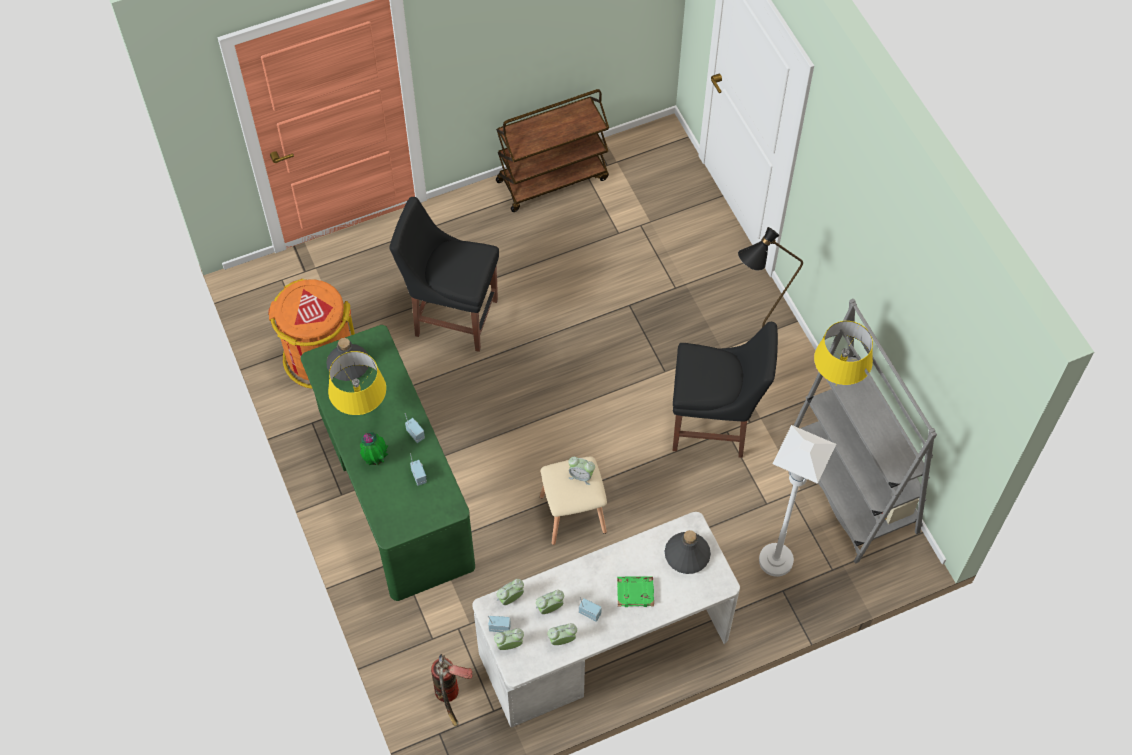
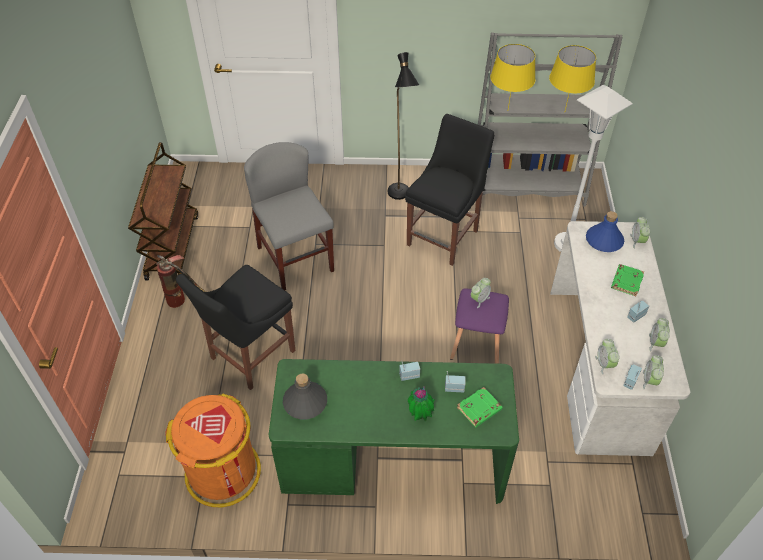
camera: 65 degrees left, 10 degrees down
(362, 414) = (366, 409): yellow table lamp -> yellow table lamp (564, 112)
(404, 505) = (479, 409): none -> green book
(451, 699) = (612, 491): fire extinguisher -> fire extinguisher (183, 300)
(549, 608) = (623, 340): alarm clock -> alarm clock (637, 241)
(574, 513) = (476, 343): beige stool -> purple stool
(597, 296) = (295, 259): none -> grey chair
(687, 554) = (603, 241): grey bottle -> blue bottle

